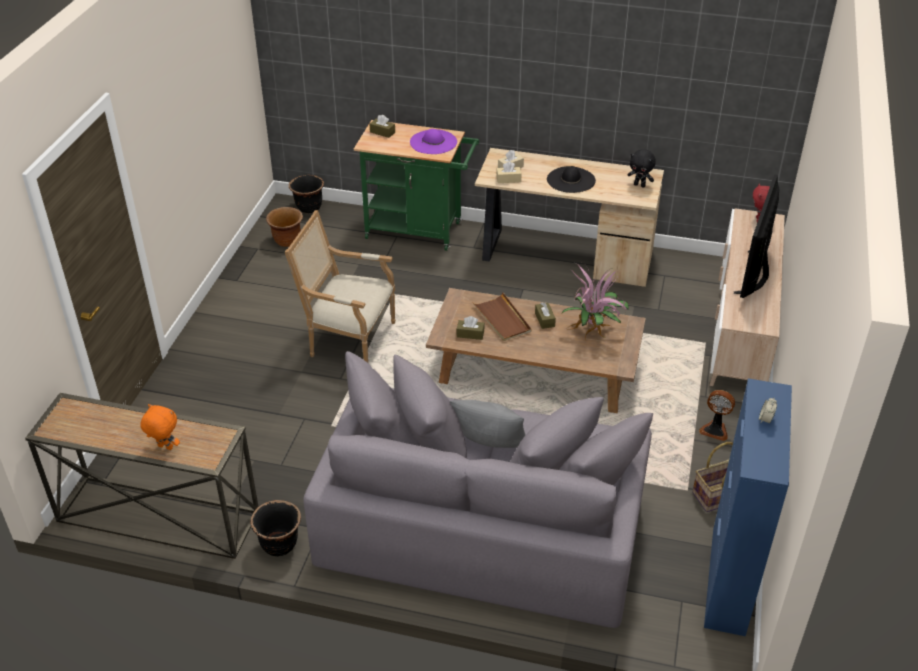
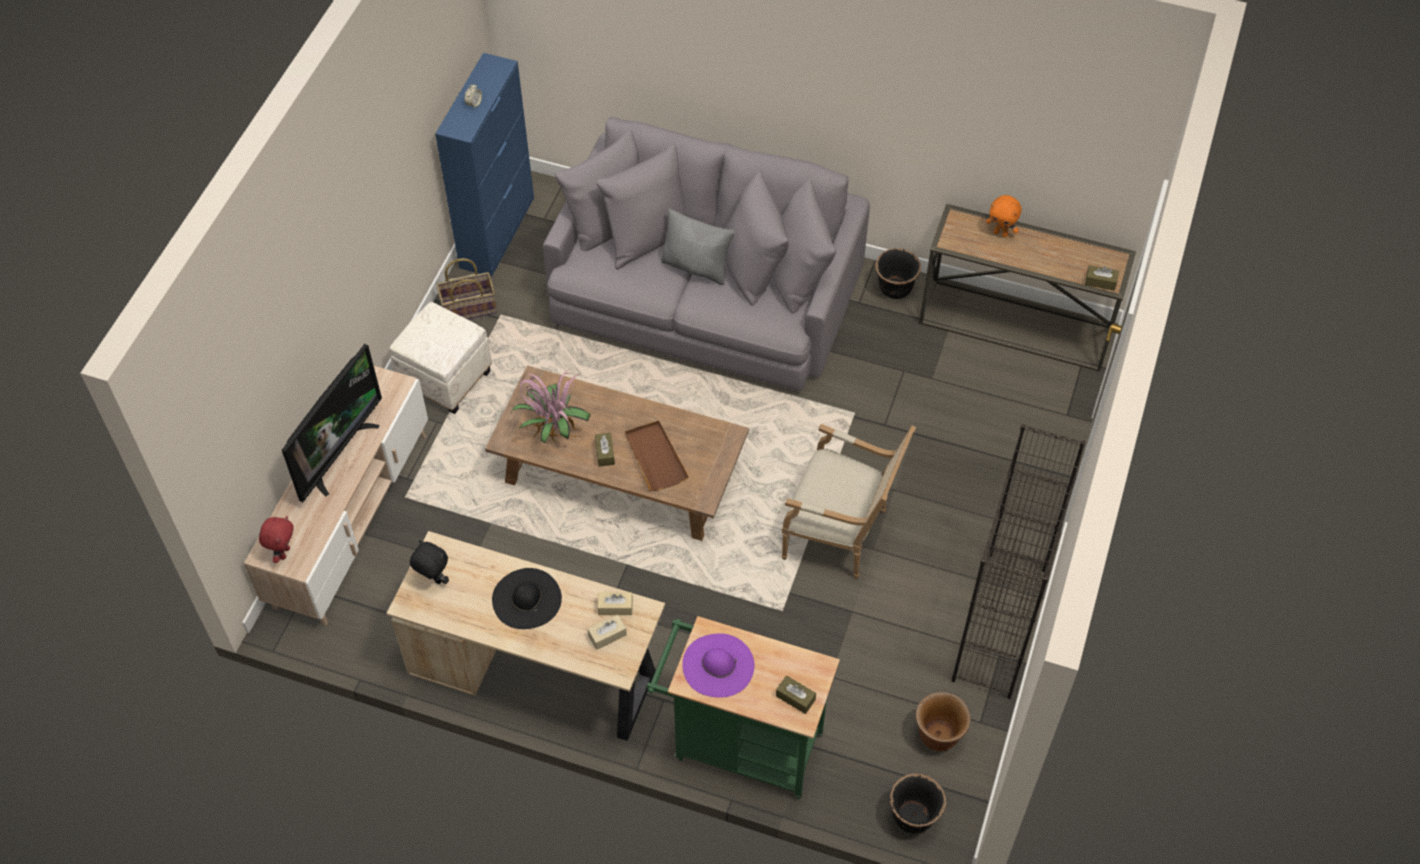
camera: 175 degrees left, 15 degrees up
(232, 295) = (999, 625): none -> black bookcase
(470, 334) = (696, 438): brown tissue box -> brown tissue box (1100, 282)
(715, 430) = (444, 379): fan -> white ottoman

